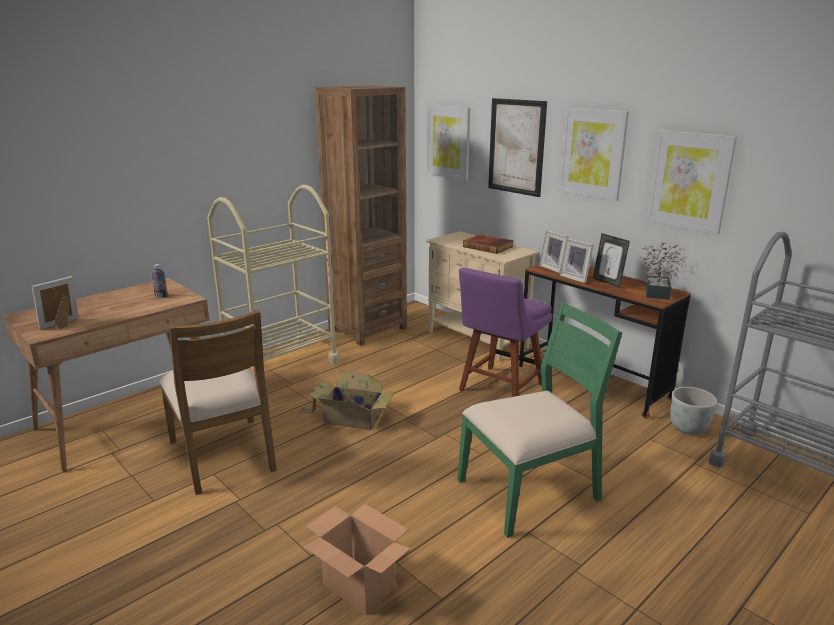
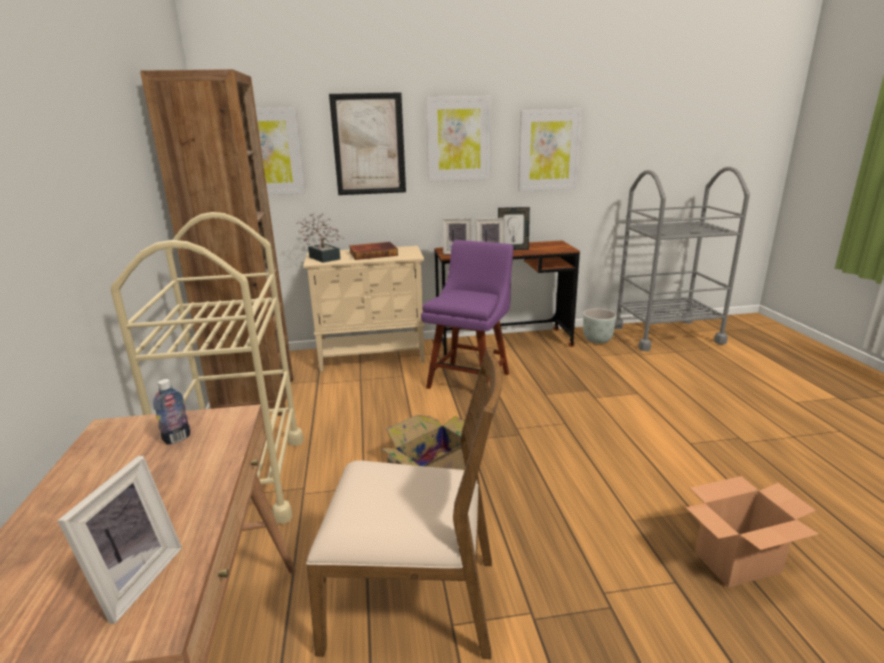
camera: 55 degrees left, 0 degrees up
(62, 325) = (133, 580): picture frame -> picture frame turned 150 degrees counterclockwise
(499, 389) = (470, 378): purple chair -> purple chair turned 135 degrees counterclockwise
(530, 490) = (634, 422): green chair -> none
(657, 291) = (549, 244): potted plant -> potted plant (323, 257)

